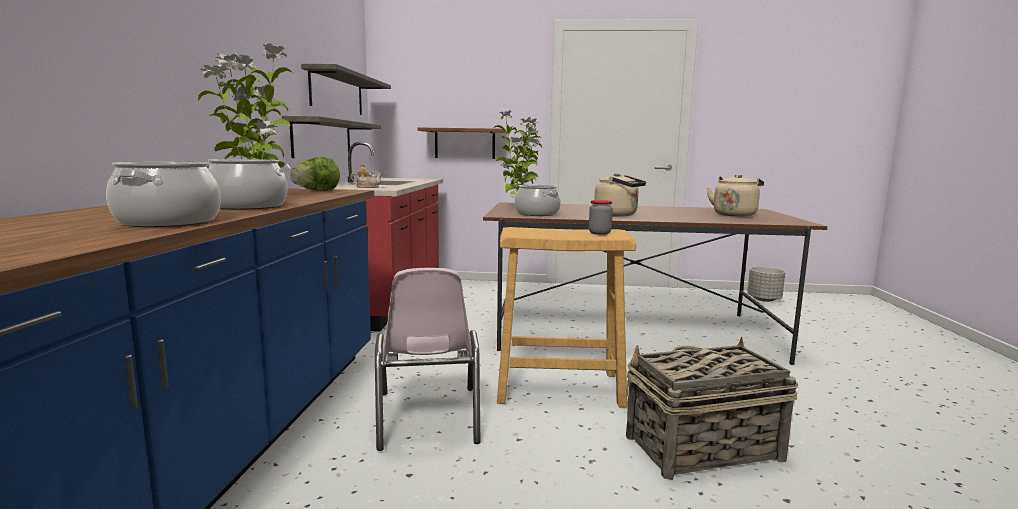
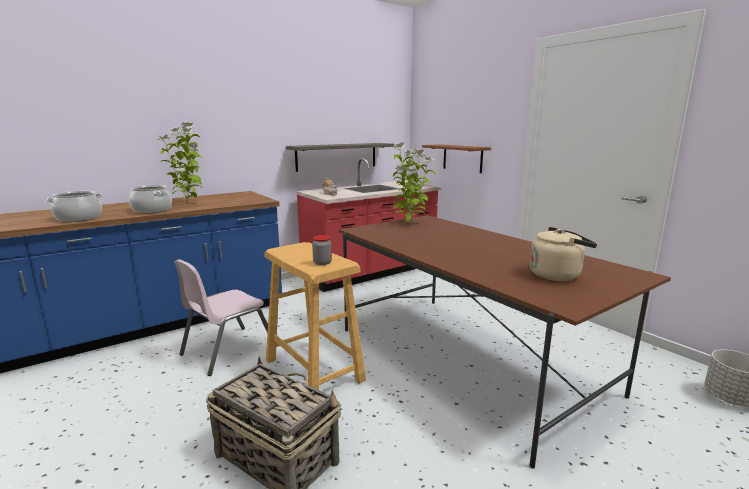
camera: 50 degrees right, 5 degrees up
(316, 191) = (247, 199): lettuce -> none
(337, 93) = (360, 122): shelf -> none
(537, 214) = (384, 233): cooking pot -> none
(618, 215) = (434, 248): beige kettle -> none

